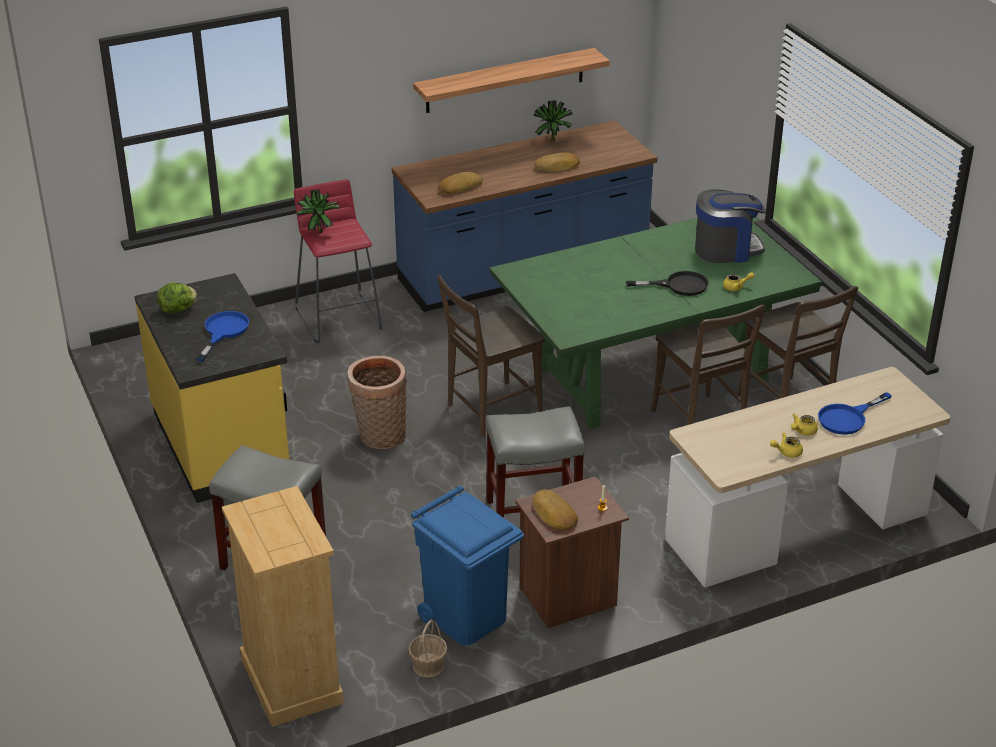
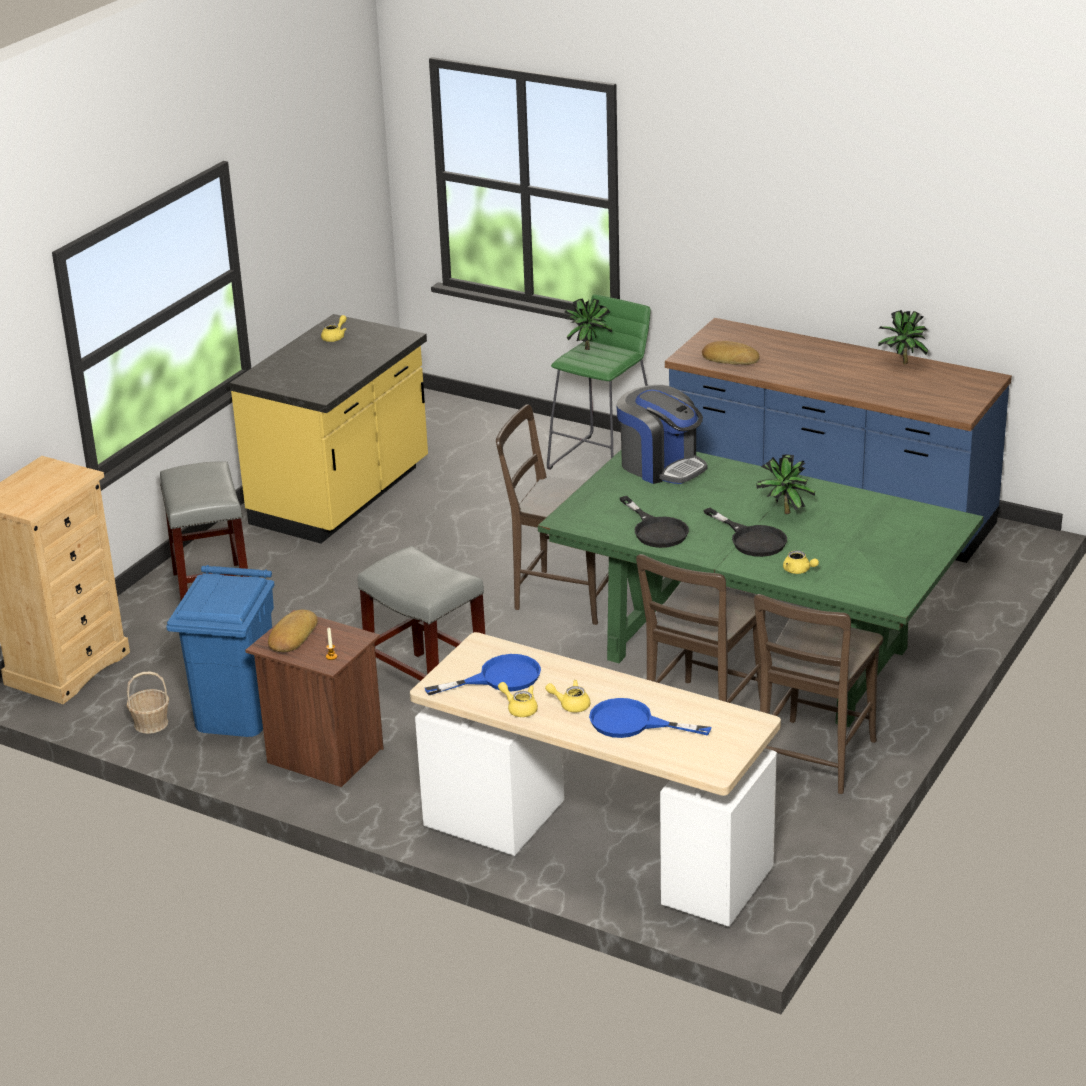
camera: 55 degrees right, 5 degrees down
(178, 310) = (335, 337): lettuce -> yellow teapot
(223, 332) = (327, 367): blue frying pan -> blue frying pan (499, 678)
(339, 318) = (604, 461): red stool -> green stool
(380, 437) = (446, 561): basket -> none
(505, 80) = (866, 265): shelf -> none
(558, 166) = (855, 385): bread -> none
(624, 311) = (656, 530): none -> black frying pan
(659, 262) = (782, 513): none -> potted plant
(726, 249) = (870, 538): coffee machine -> coffee machine (661, 466)

